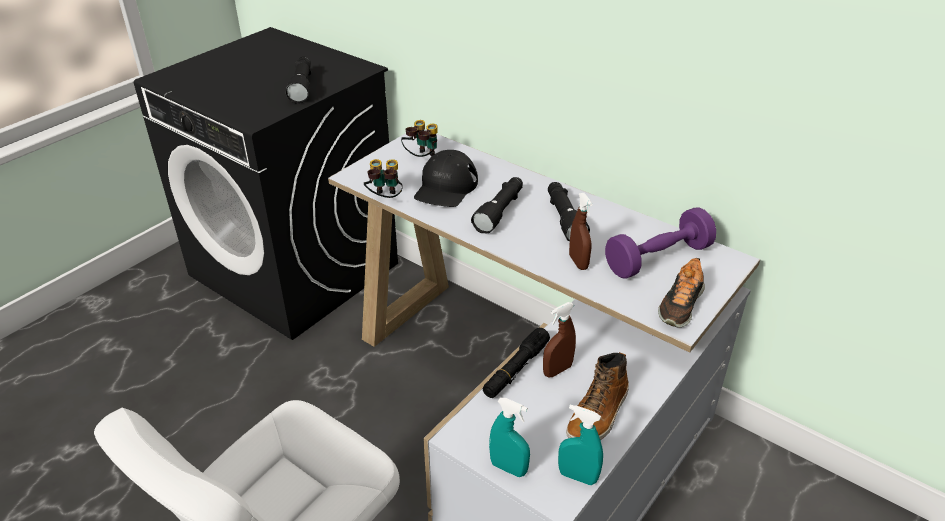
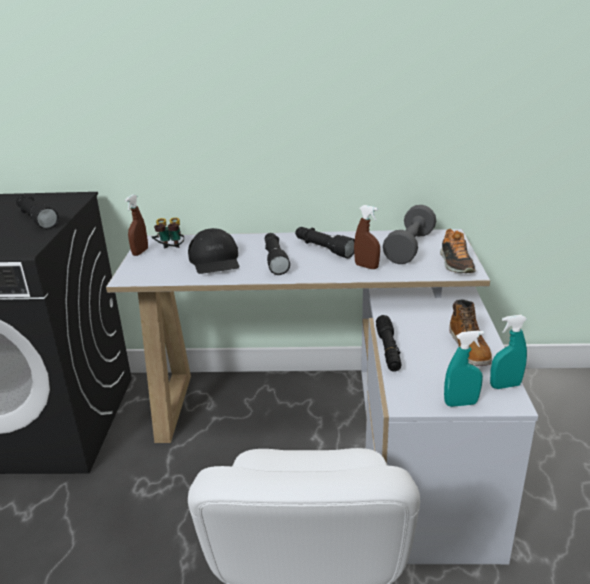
camera: 35 degrees left, 10 degrees down
(385, 199) = (176, 282): binoculars -> none
(557, 370) = (413, 338): brown spray bottle -> brown spray bottle (140, 252)
(658, 259) = (409, 248): purple dumbbell -> grey dumbbell

